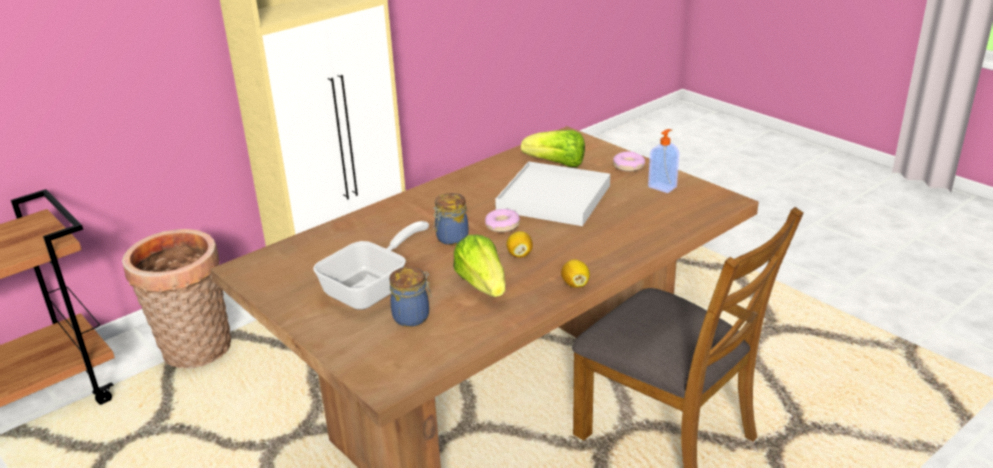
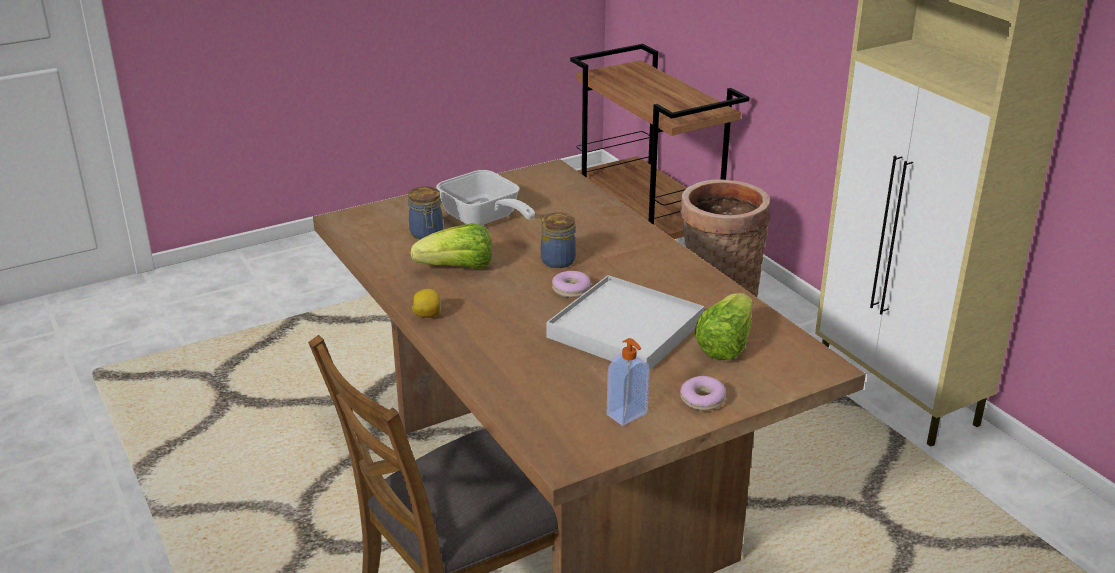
camera: 100 degrees right, 0 degrees up
(519, 254) = (504, 293): lemon -> none

